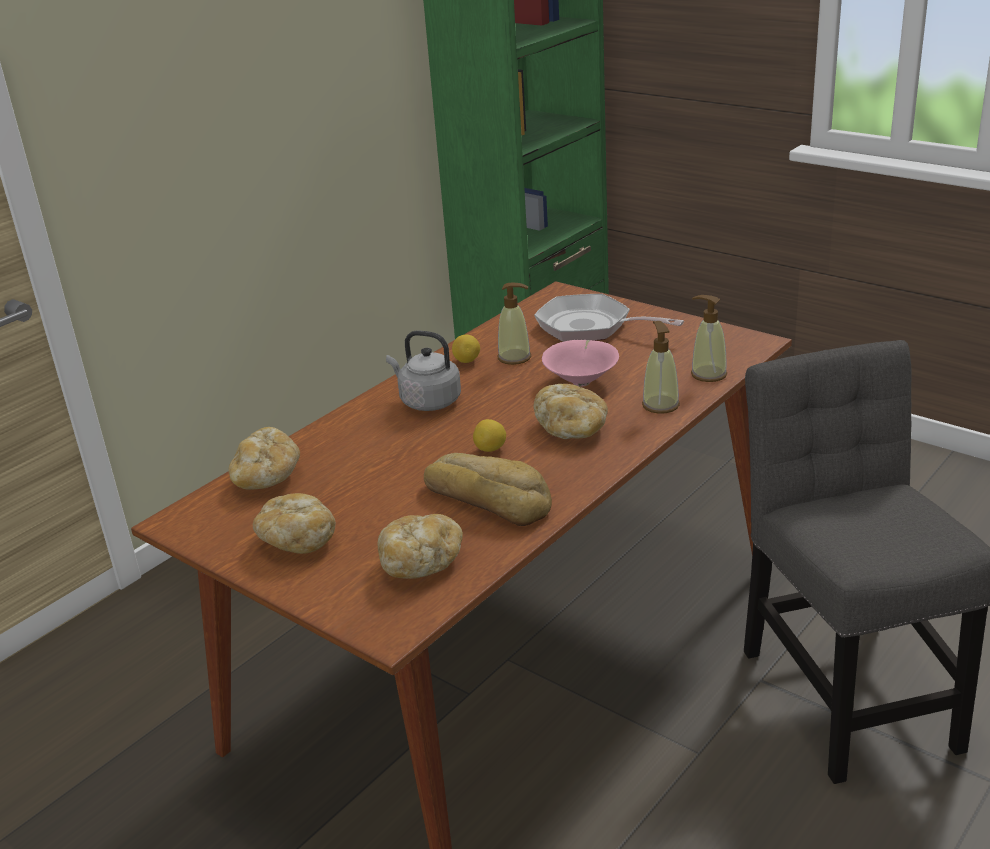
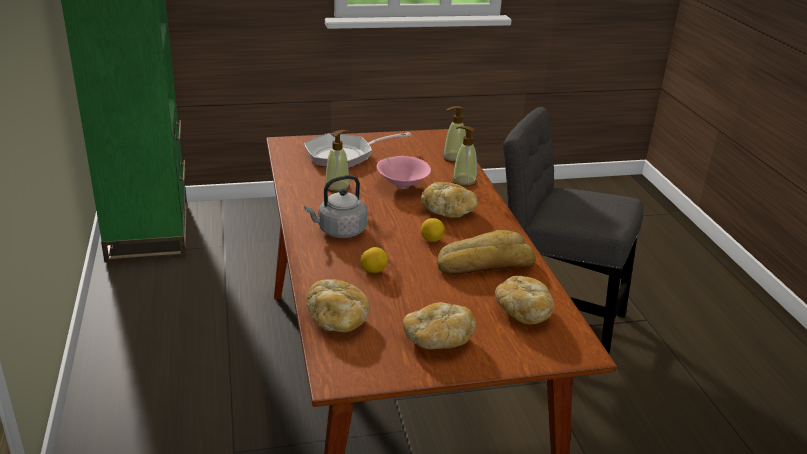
camera: 55 degrees left, 0 degrees up
(467, 361) = (313, 200): lemon -> lemon (373, 270)

